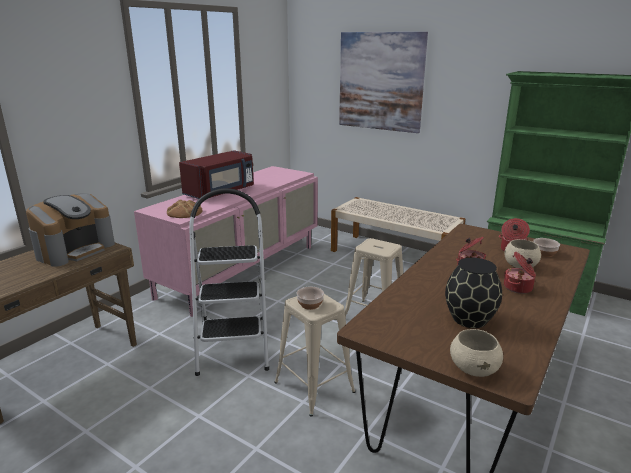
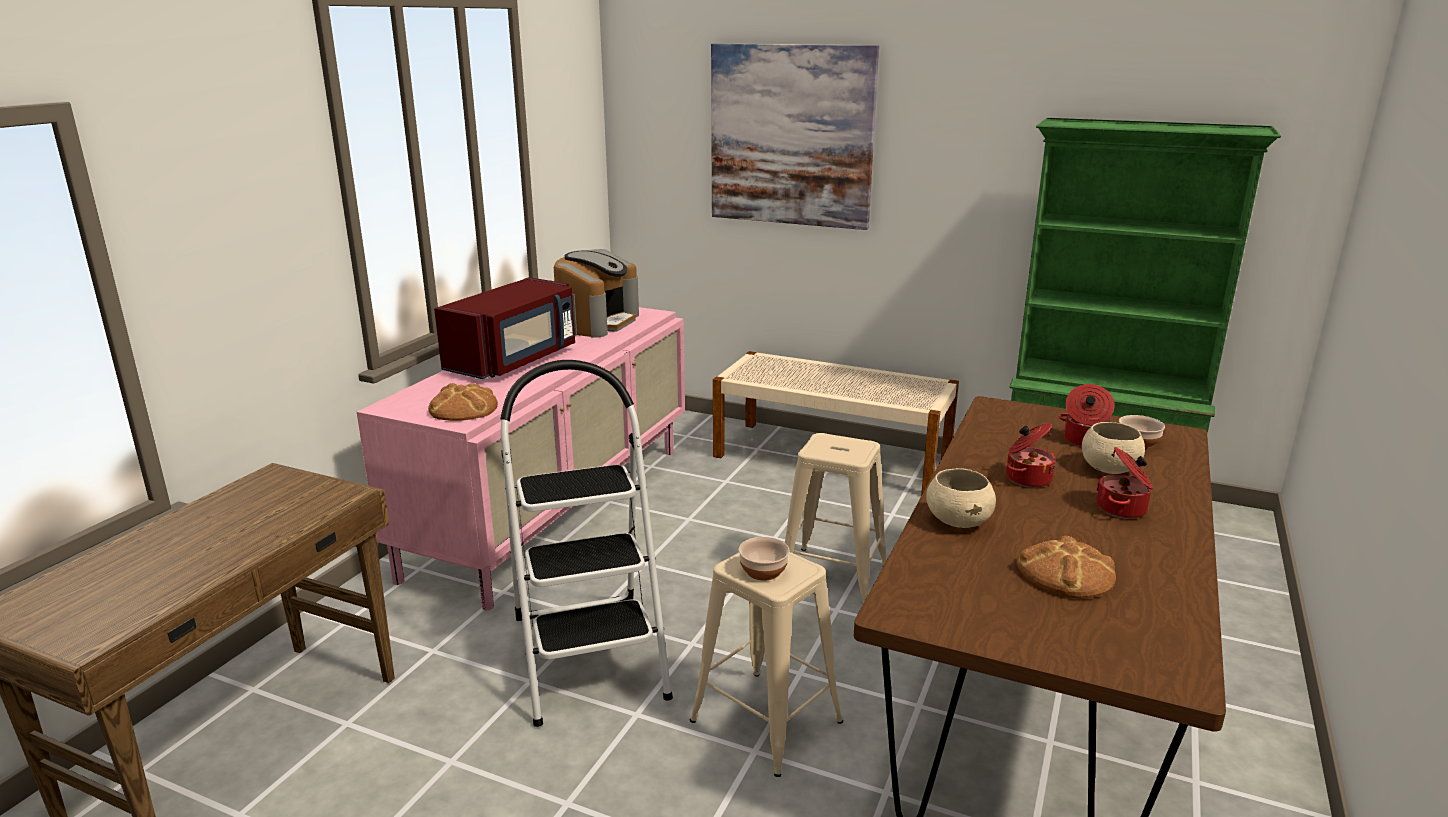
camera: 10 degrees left, 0 degrees up
(75, 250) = (269, 502): coffee machine -> coffee machine (596, 322)
(468, 319) = (1065, 573): black vase -> bread
(474, 369) = (1110, 662): beige bowl -> beige bowl (958, 521)

